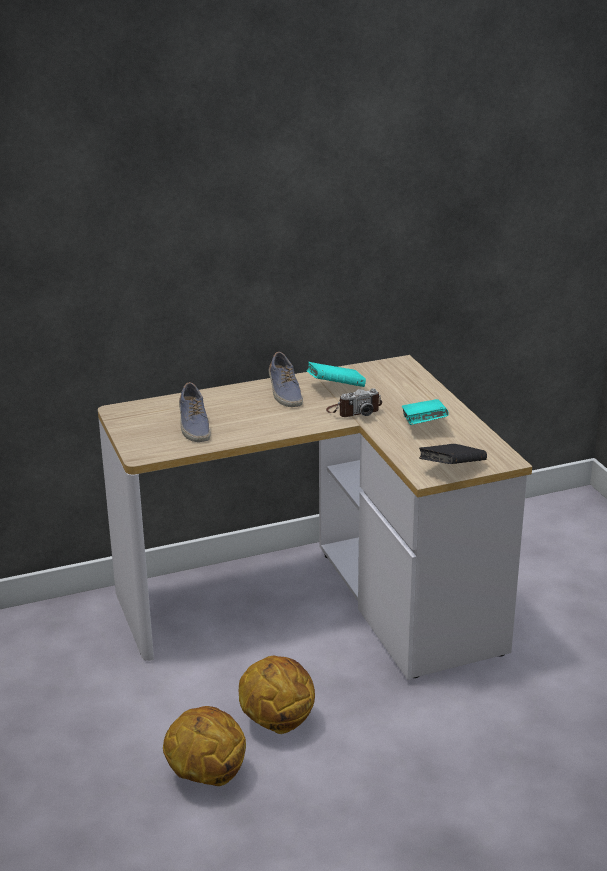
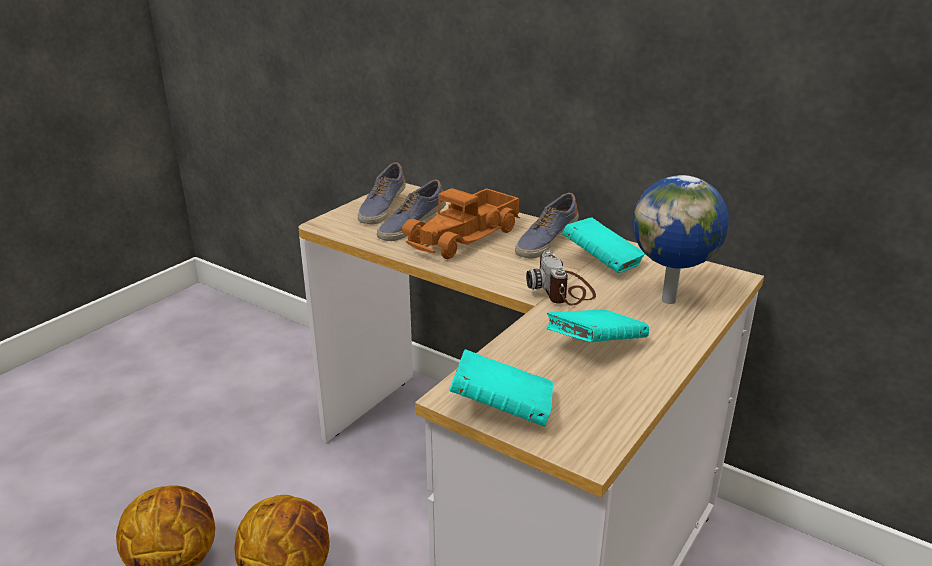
camera: 55 degrees right, 0 degrees up
(145, 427) = (381, 209): none -> shoe
(239, 414) = (465, 237): none -> toy truck
(354, 411) = (563, 290): camera -> camera turned 45 degrees clockwise
(403, 388) = (670, 300): none -> globe
(451, 468) = (502, 409): black book -> turquoise book

